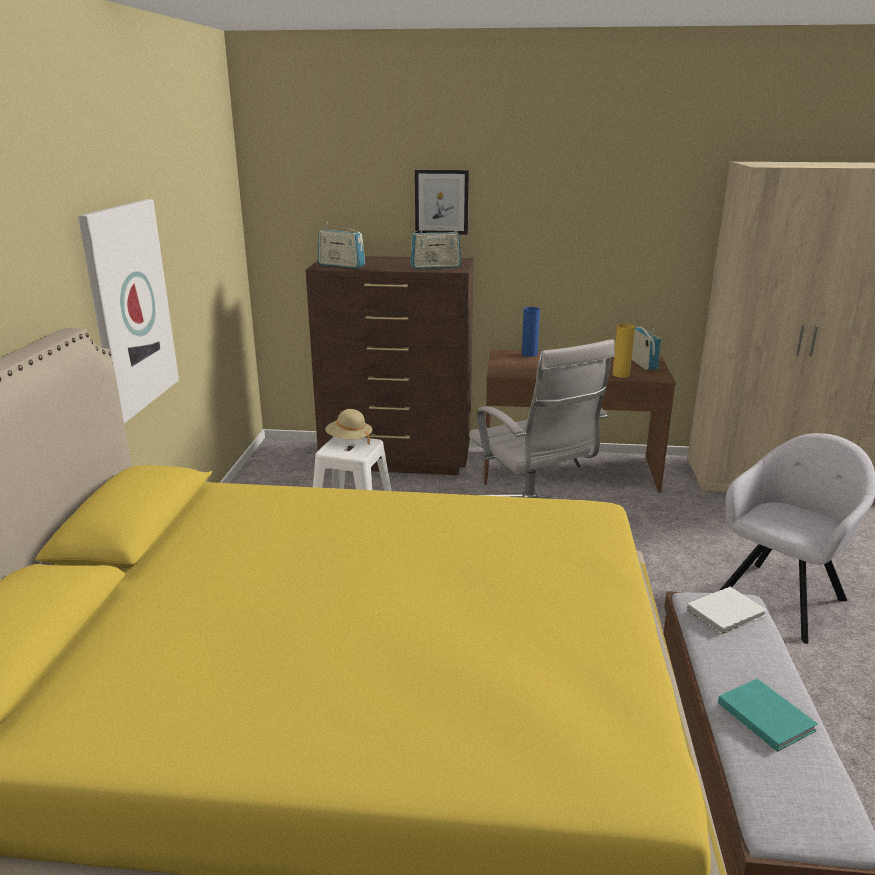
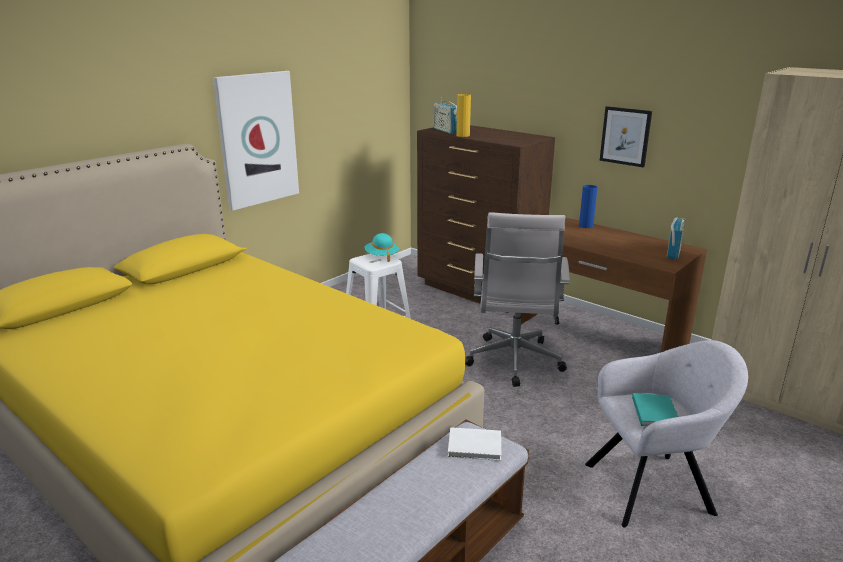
camera: 35 degrees right, 0 degrees up
(349, 440) = (381, 256): beige hat -> turquoise hat
(435, 267) = (507, 140): radio -> none
(441, 202) = (536, 88): picture -> picture (625, 136)
(621, 375) = (635, 256): yellow vase -> yellow vase (463, 135)
(764, 715) = (391, 511): turquoise book -> turquoise book (655, 412)

